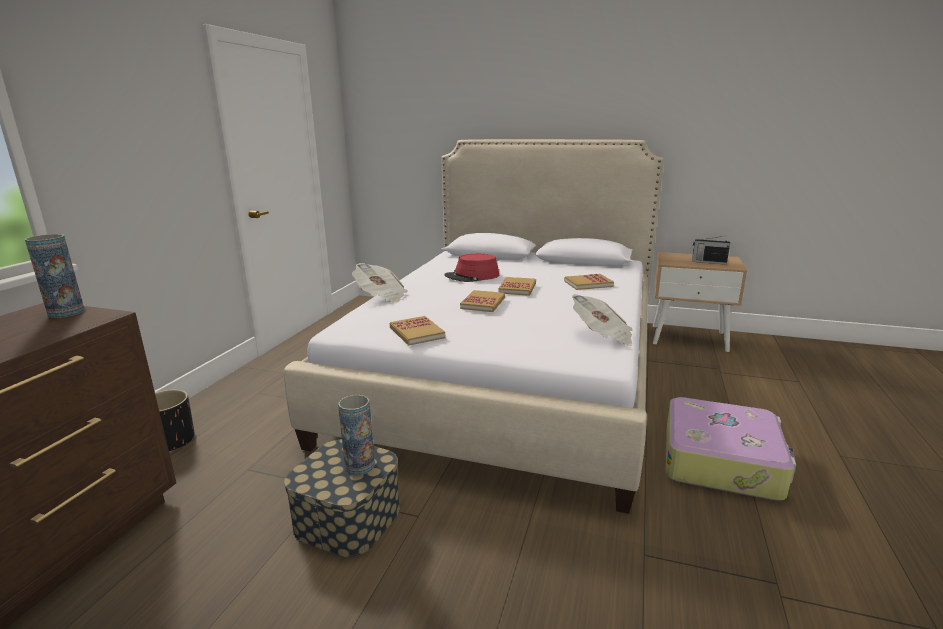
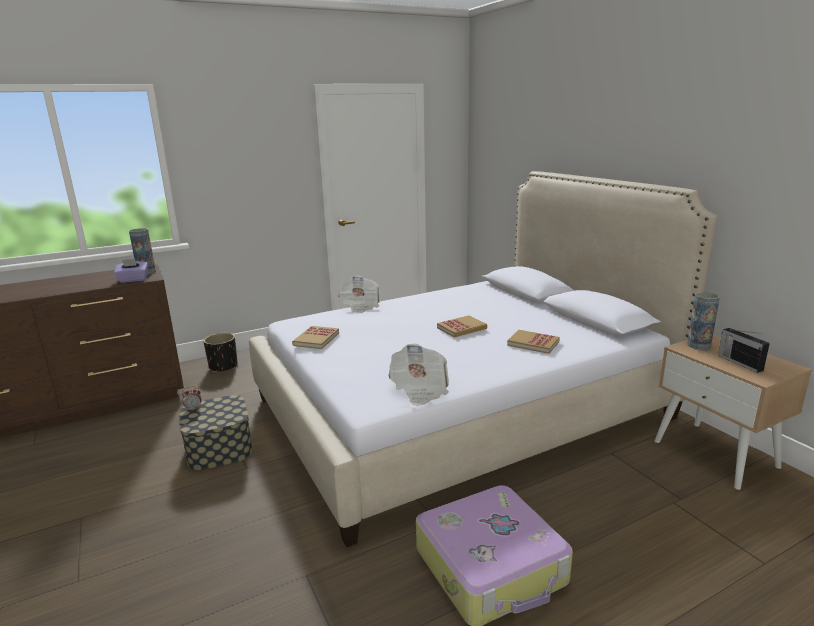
camera: 45 degrees right, 0 degrees up
(74, 325) = (133, 280): none -> purple tissue box
(305, 478) = (193, 408): none -> alarm clock
(360, 466) = (221, 415): vase -> vase (698, 345)
(472, 276) = (456, 307): red hat -> none
(483, 303) = (405, 332): book -> none

